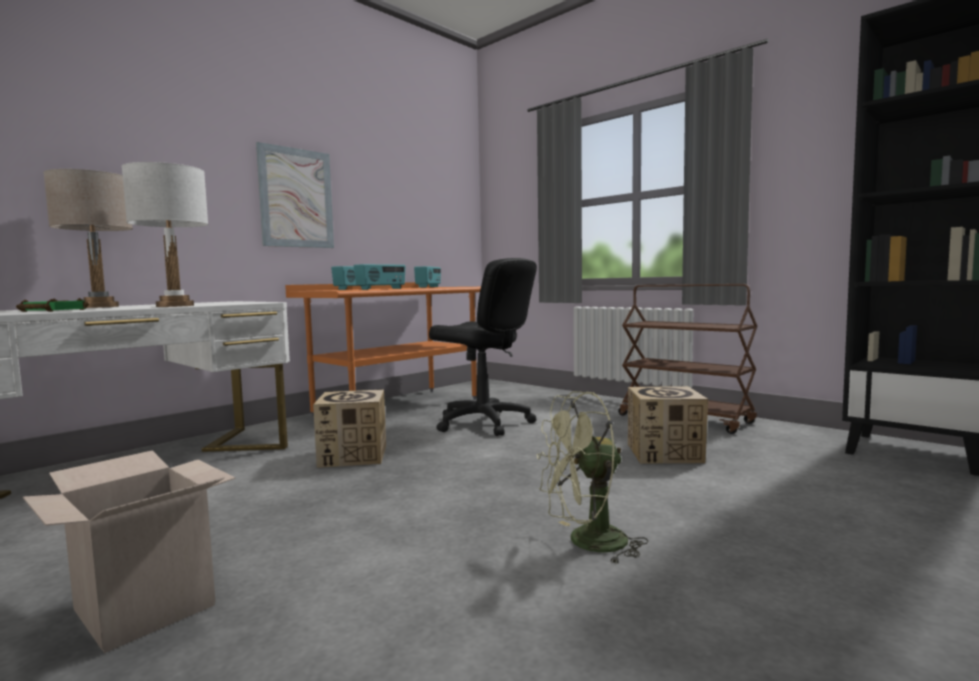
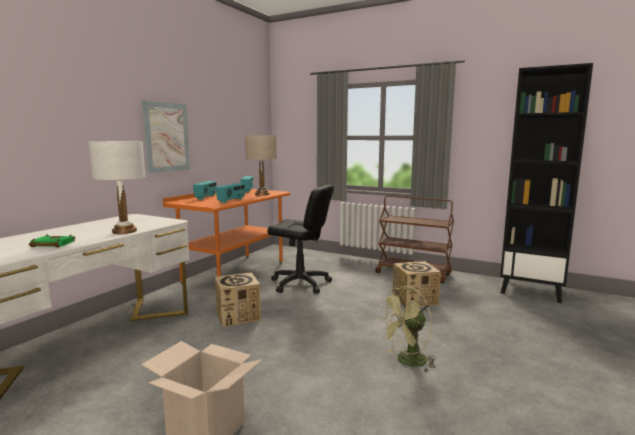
camera: 15 degrees left, 5 degrees up
(99, 307) = (61, 232): beige table lamp -> beige table lamp (262, 194)

